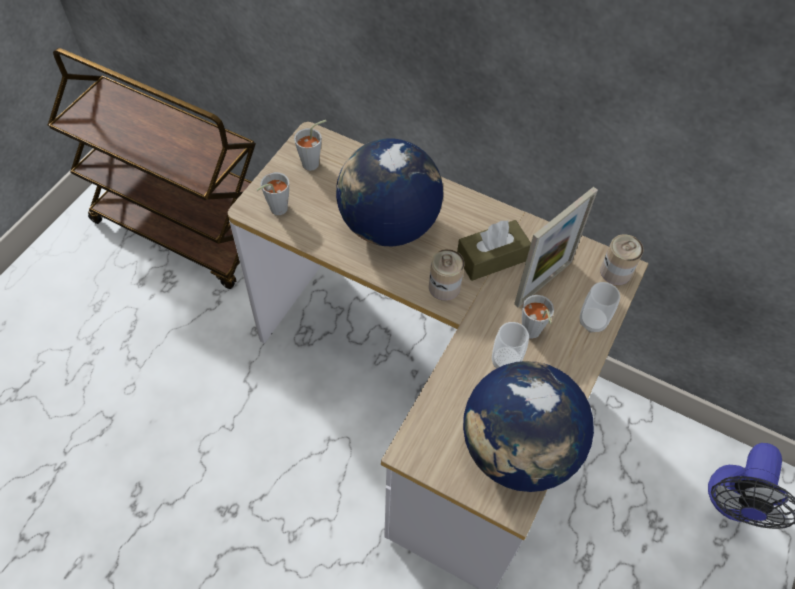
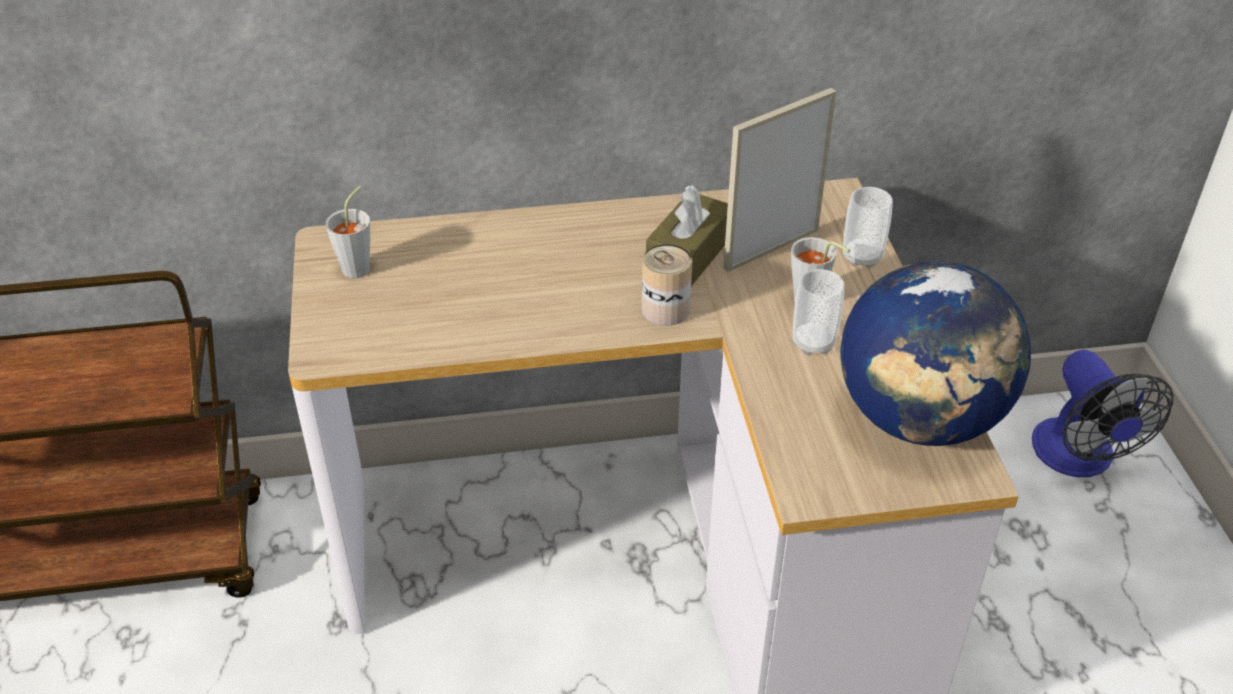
camera: 35 degrees left, 15 degrees down
(275, 210) = (359, 340): grey cup -> none
(388, 225) = (529, 284): globe -> none
(543, 283) = (771, 249): picture frame -> picture frame turned 135 degrees counterclockwise
(615, 272) = (835, 201): can -> none

